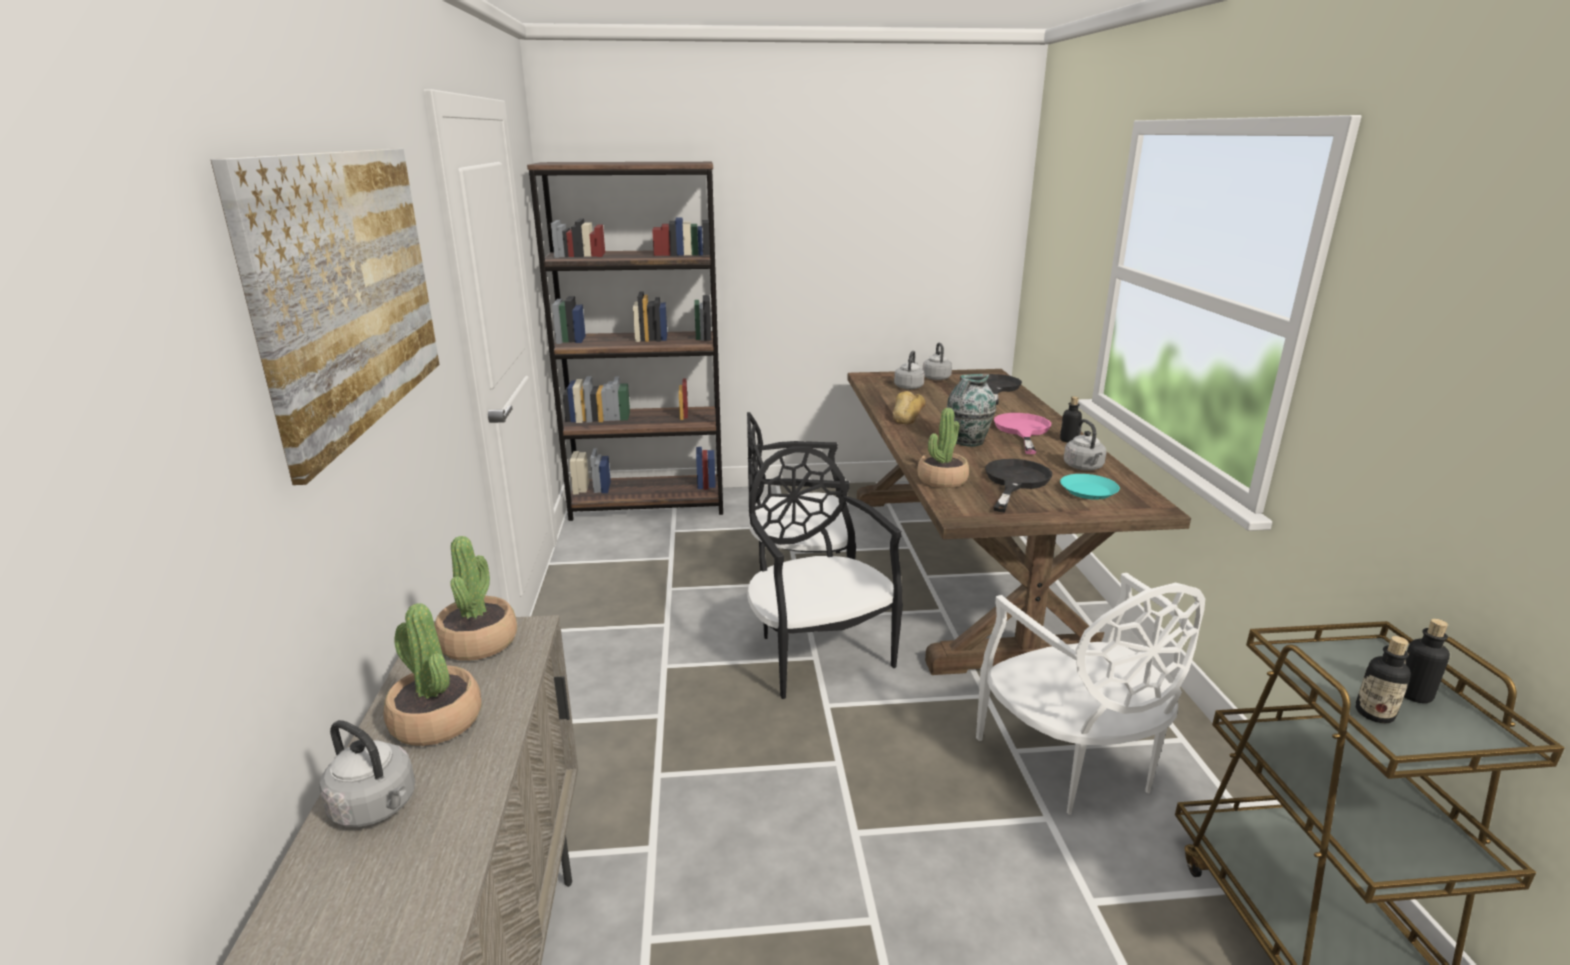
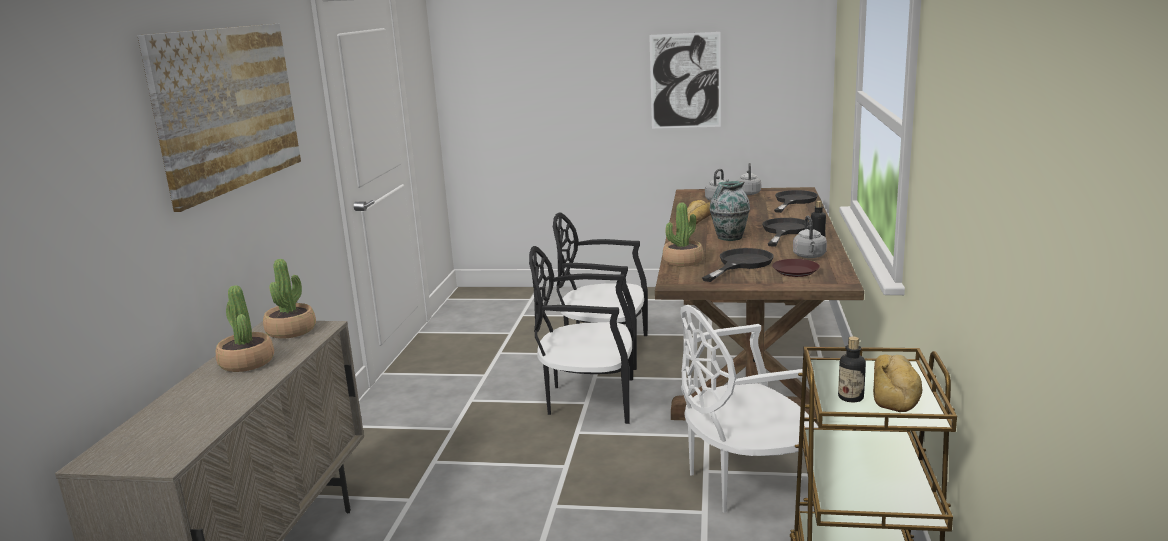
camera: 15 degrees right, 5 degrees down
(377, 807) = (197, 393): grey kettle -> none
(648, 504) = (512, 296): brown bookcase -> none
(817, 653) = (589, 400): black chair -> black chair turned 75 degrees counterclockwise
(860, 243) = (685, 81): none -> picture
(1022, 431) = (784, 231): pink frying pan -> black frying pan
(1072, 763) = (747, 482): white chair -> white chair turned 75 degrees clockwise
(1089, 491) = (796, 271): turquoise plate -> brown plate
(1413, 694) = (895, 390): bottle -> bread

